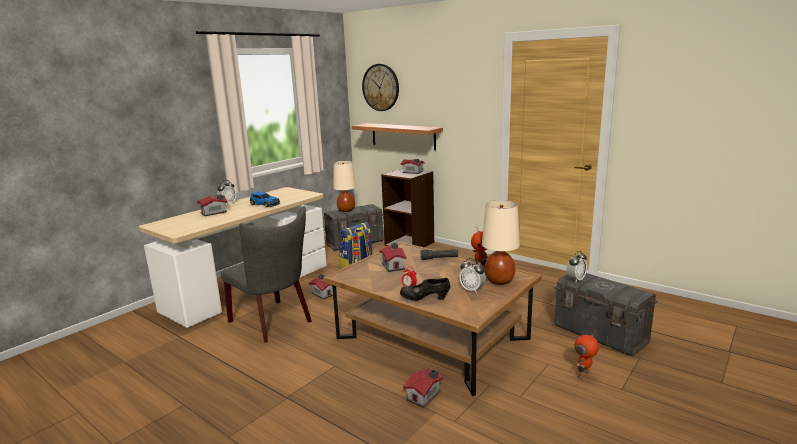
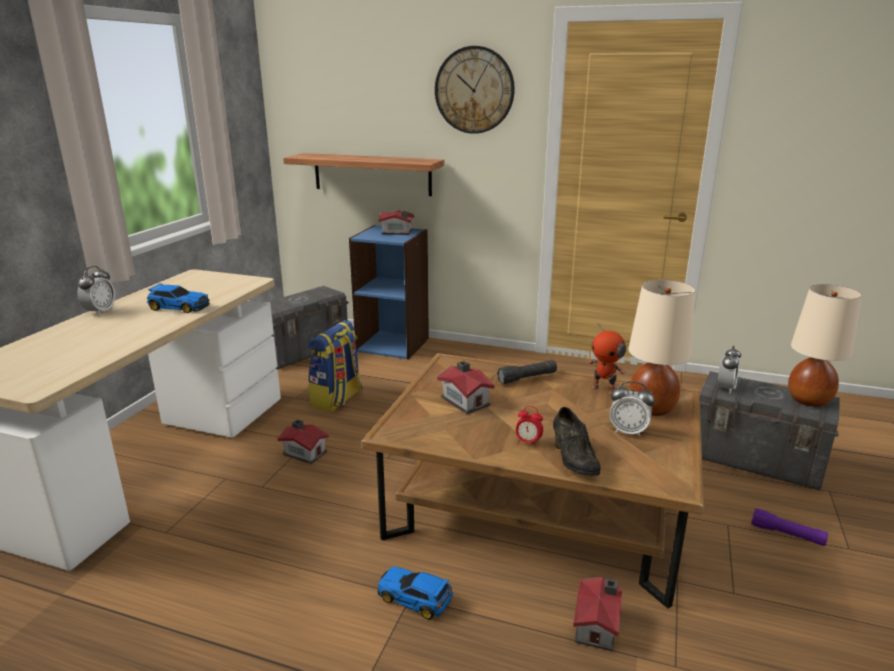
camera: 20 degrees left, 5 degrees up
(214, 212) = (85, 333): toy house -> none
(274, 322) = (246, 526): grey chair -> none
(336, 366) = (416, 599): none -> toy car
(346, 210) = (288, 300): beige table lamp -> beige table lamp (809, 400)
(381, 87) = (329, 93): wall clock -> wall clock (474, 90)
(410, 243) = (393, 344): brown bookcase -> blue bookcase
(425, 299) = (573, 461): black shoe -> black shoe turned 90 degrees counterclockwise
(584, 375) = (787, 534): toy robot -> purple flashlight

